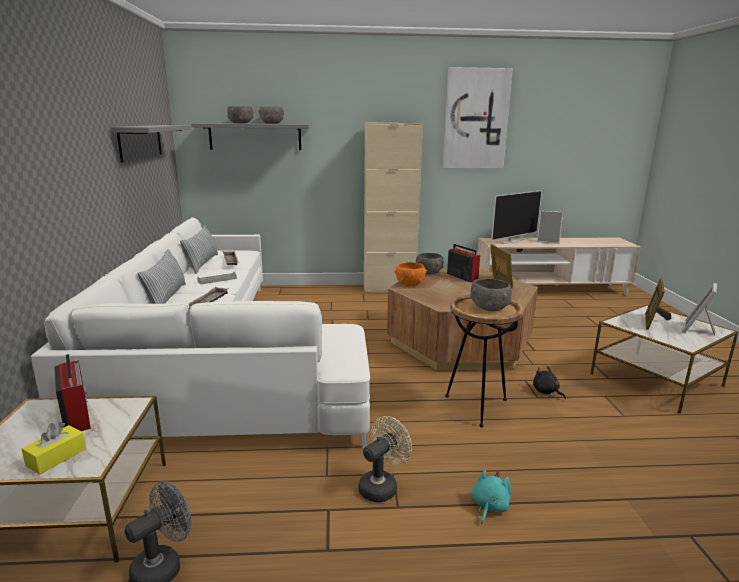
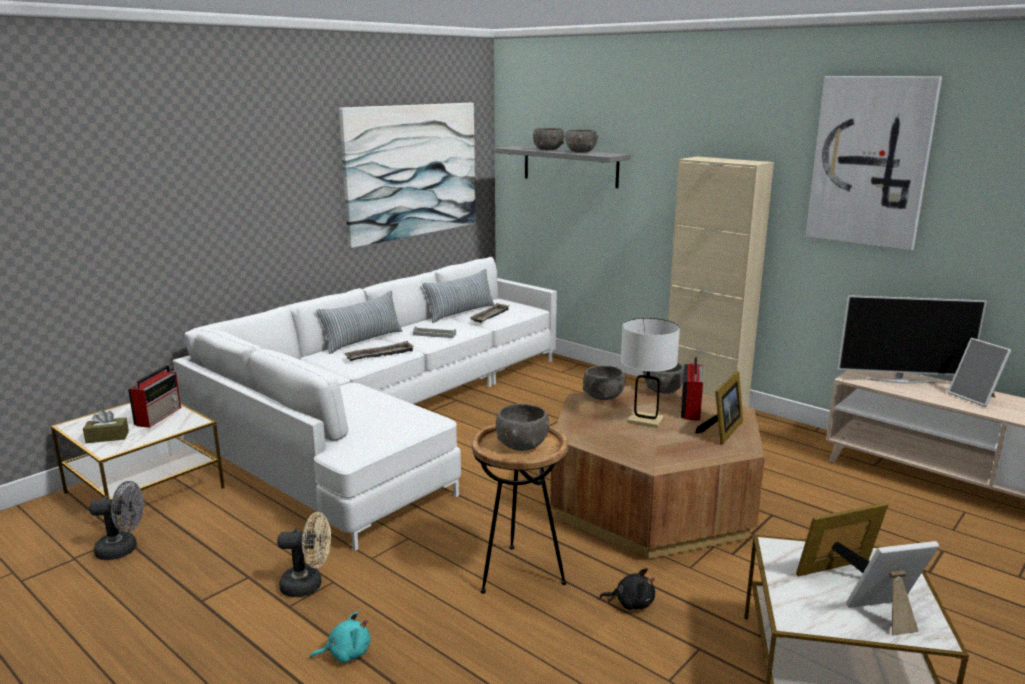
camera: 45 degrees right, 0 degrees up
(56, 457) = (107, 437): yellow tissue box -> brown tissue box
(140, 142) = (412, 171): grey shelf -> picture
(409, 284) = (603, 396): orange bowl -> grey bowl
(457, 288) = (645, 420): none -> white table lamp
(546, 392) = (631, 603): black plush toy -> black plush toy turned 90 degrees clockwise

